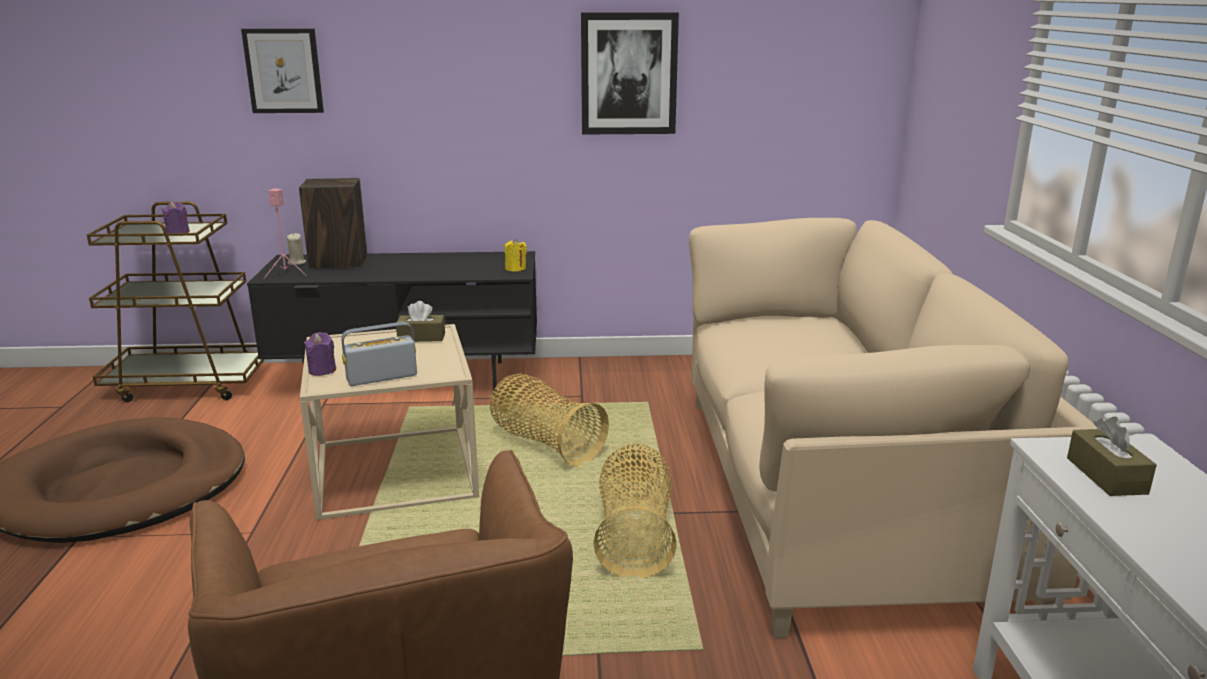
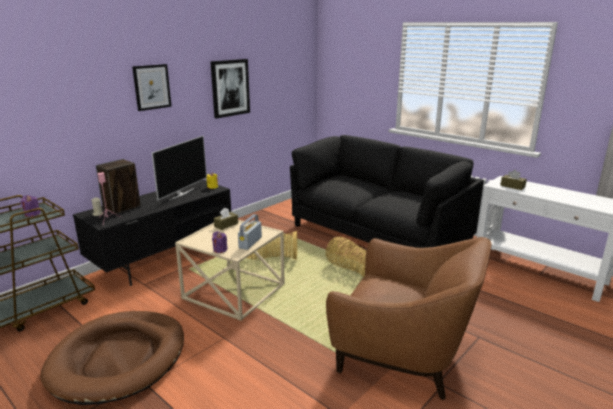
camera: 45 degrees left, 0 degrees up
(283, 71) = (69, 105): picture -> picture (152, 87)
(450, 266) = (181, 194): none -> television
(833, 494) = (378, 235): beige sofa -> black sofa

